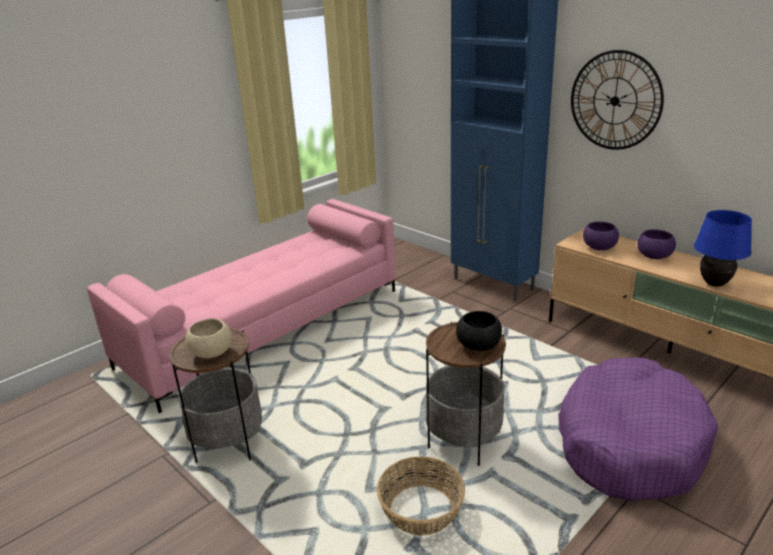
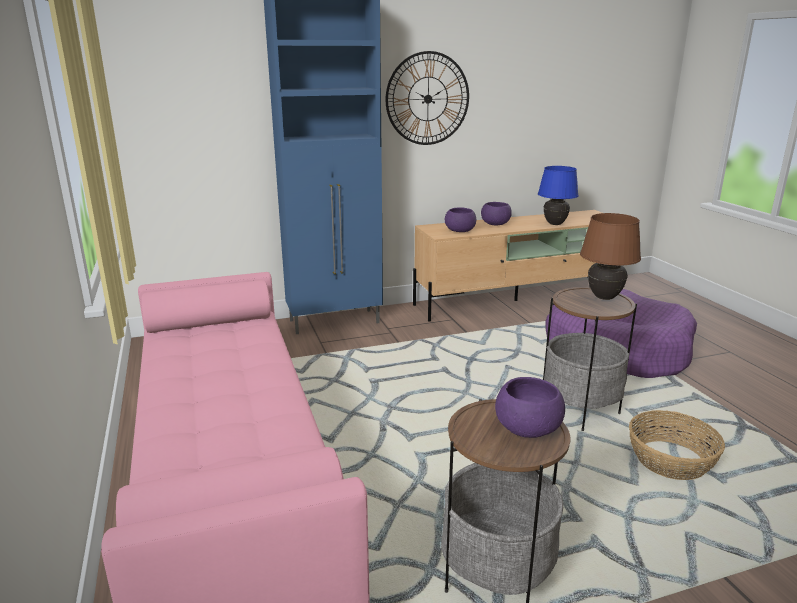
camera: 65 degrees left, 5 degrees down
(211, 353) = (528, 429): beige bowl -> purple bowl
(479, 345) = (604, 297): black bowl -> brown table lamp

